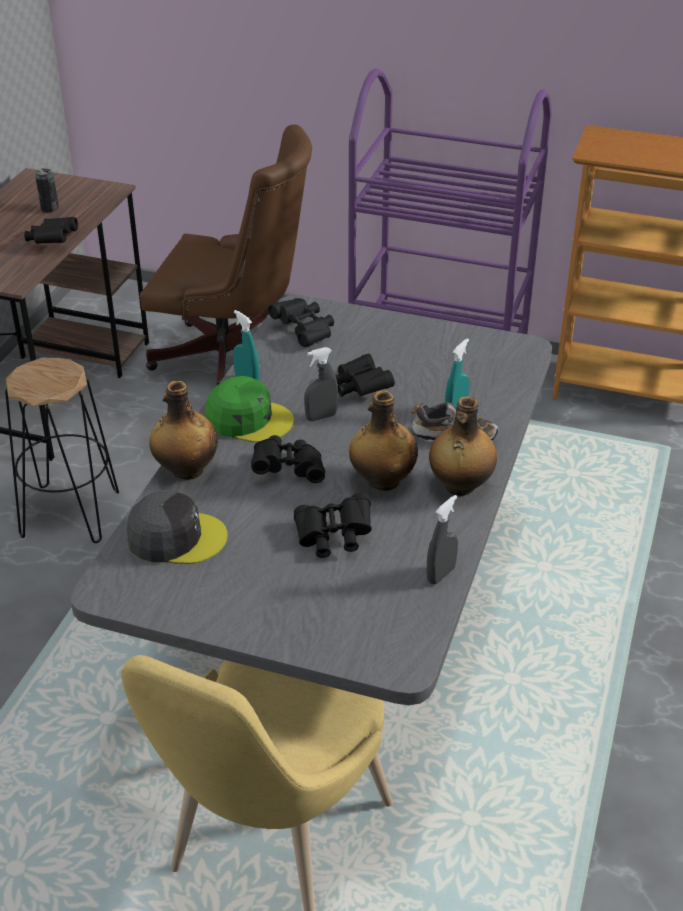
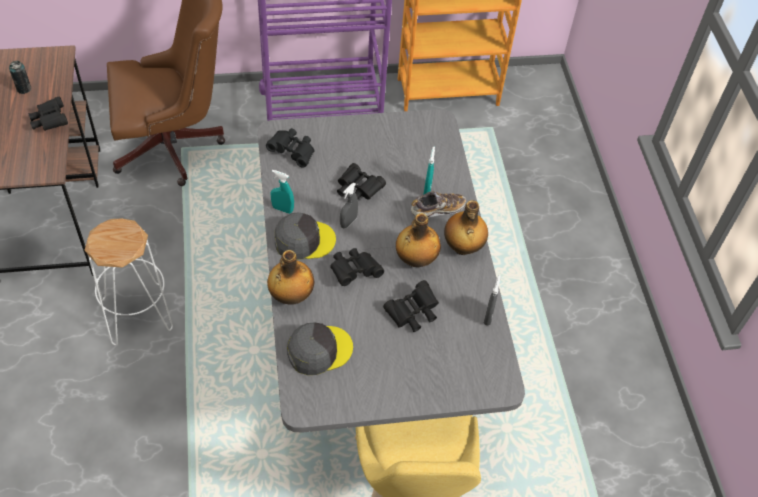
camera: 30 degrees left, 15 degrees up
(71, 514) = (137, 313): black stool -> white stool
(248, 419) = (304, 240): green cap -> grey cap

